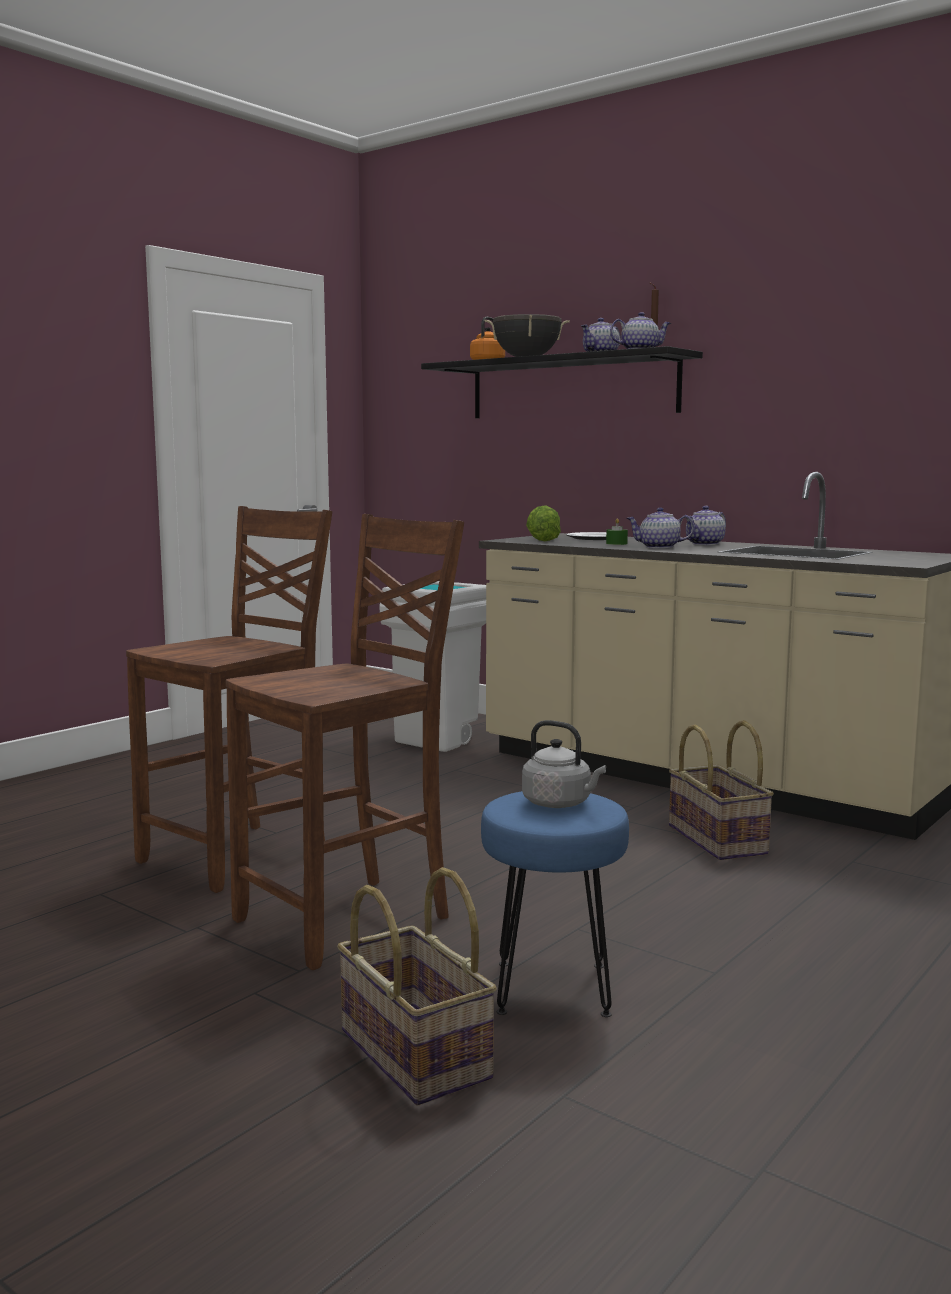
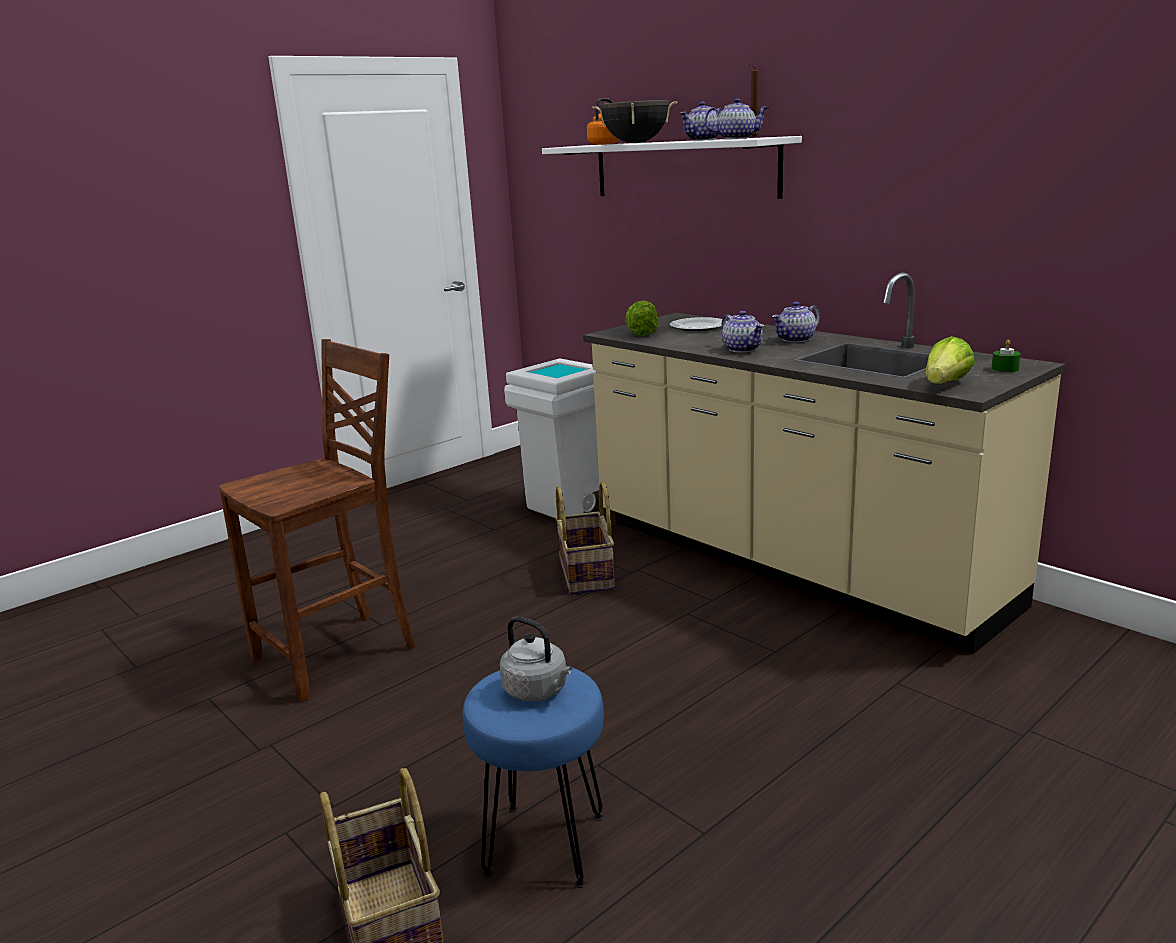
camera: 10 degrees right, 10 degrees up
(349, 920) = (400, 742): brown chair -> none
(572, 388) = (683, 169): black shelf -> white shelf
(616, 543) = (708, 340): green candle -> green candle (1005, 369)
(659, 547) = (743, 349): teapot -> teapot turned 135 degrees counterclockwise
(719, 840) = (776, 648): basket -> basket (587, 574)
(881, 561) = (945, 385): none -> lettuce

